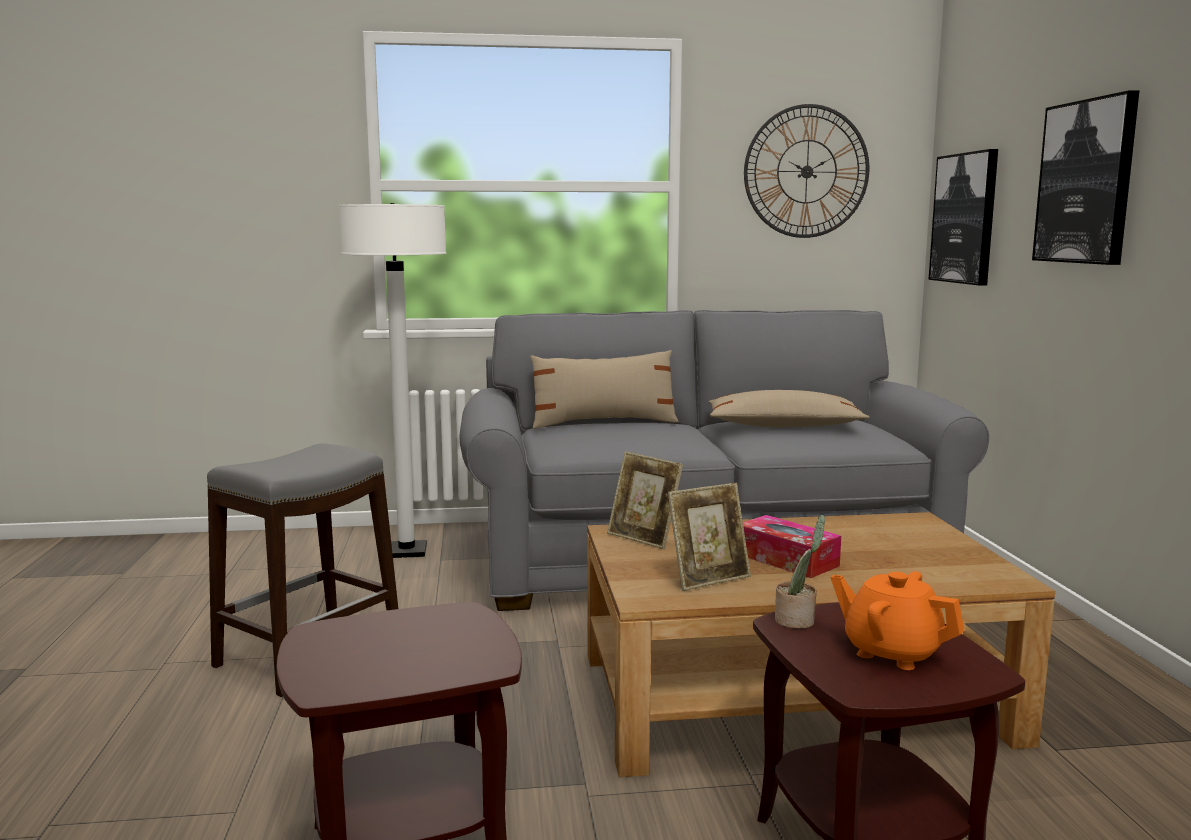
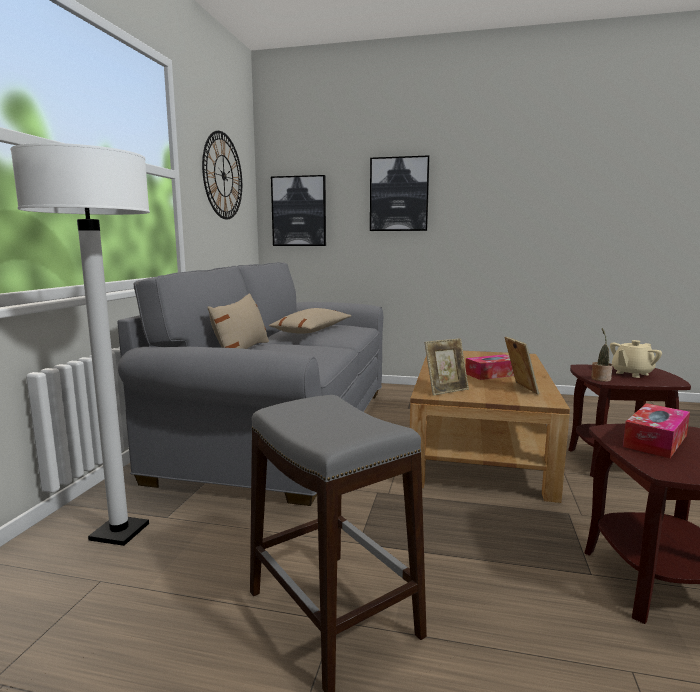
camera: 70 degrees left, 0 degrees up
(429, 636) = (655, 441): none -> tissue box
(892, 652) = (631, 373): orange teapot -> beige teapot

